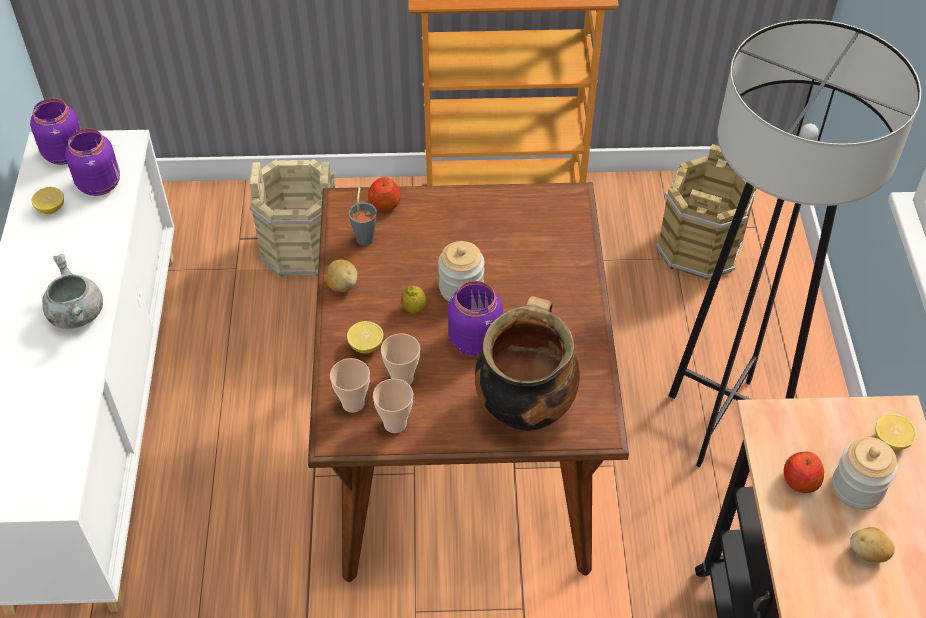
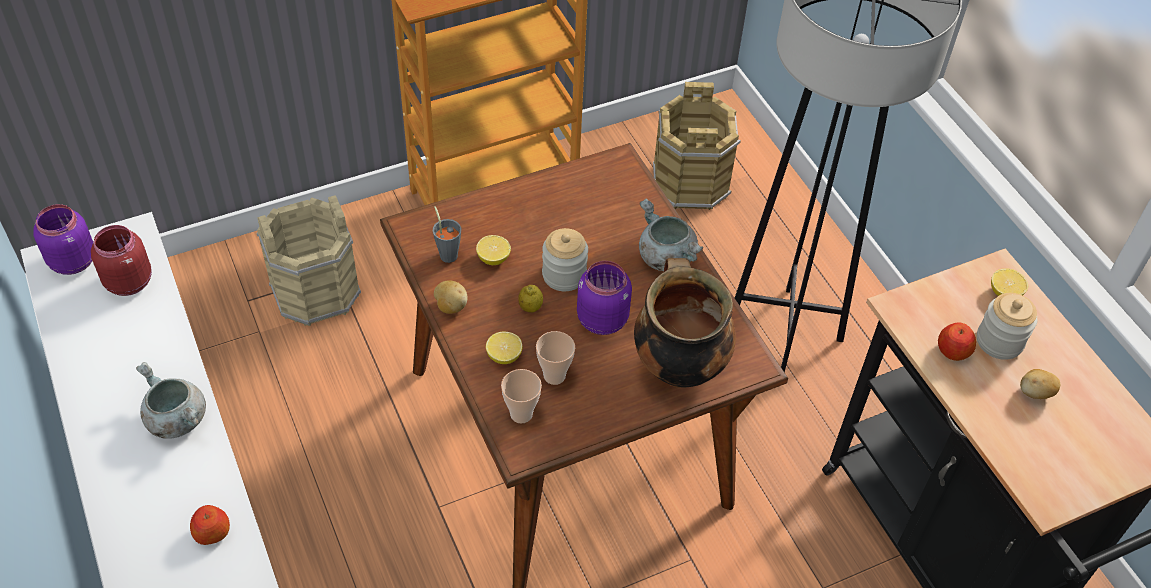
camera: 25 degrees left, 0 degrees up
(51, 208) = (89, 321): lemon -> lemon (493, 258)
(100, 183) = (129, 281): purple jar -> red jar
(384, 204) = (450, 217): apple -> apple (212, 532)
(395, 424) = (570, 420): cup -> none
(567, 299) = (665, 256): none -> grey cooking pot

